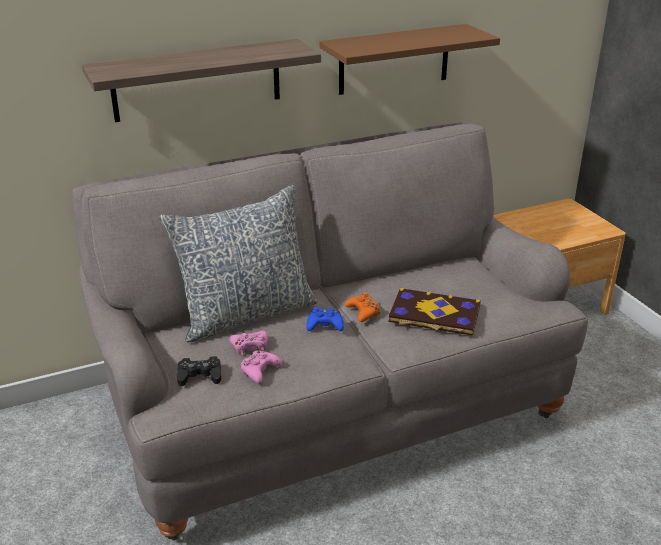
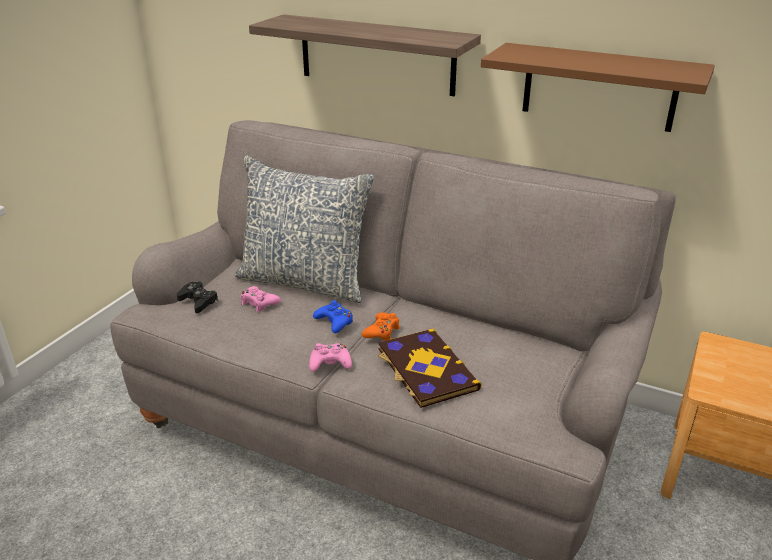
camera: 50 degrees right, 0 degrees up
(259, 370) = (232, 322): pink game controller -> pink game controller (330, 363)

